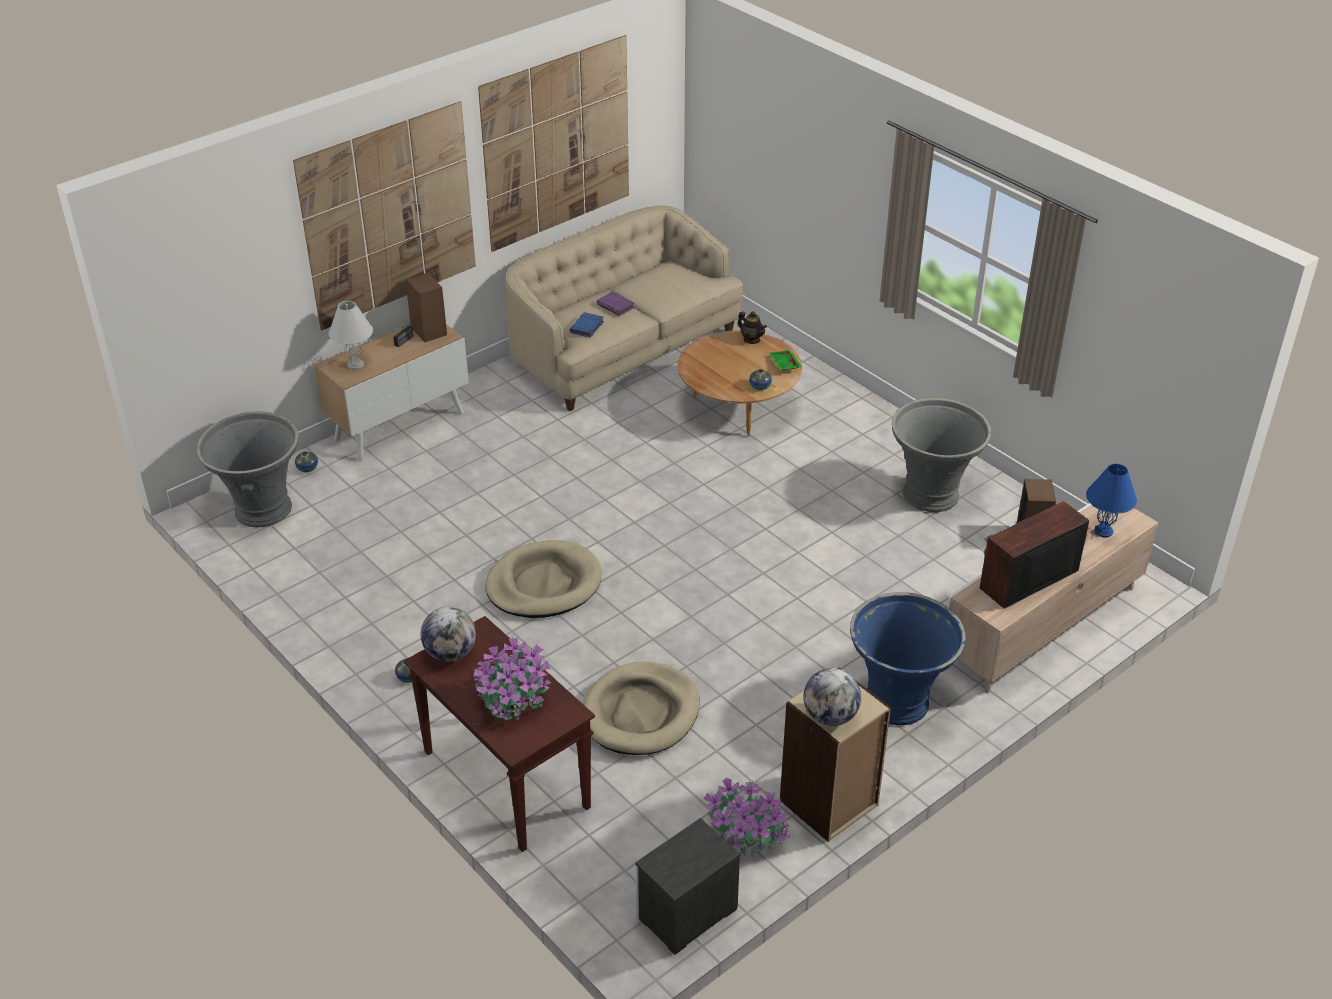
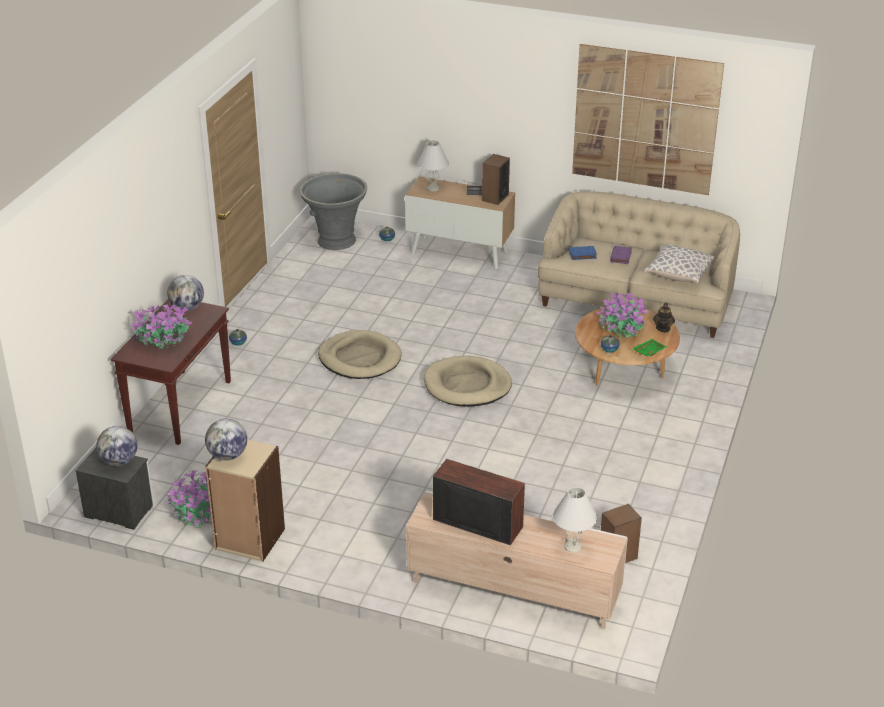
camera: 60 degrees right, 5 degrees down
(389, 216) = (493, 103): picture -> none
(640, 713) = (273, 436): beige dog bed -> beige dog bed (467, 385)
(683, 287) = (678, 274): none -> pillow
(687, 848) = (119, 461): none -> globe
(730, 364) = (621, 329): none -> potted plant
(898, 702) = (369, 541): blue planter -> none
(932, 495) = (617, 491): grey planter -> none
(1104, 531) = (573, 547): blue table lamp -> white table lamp

